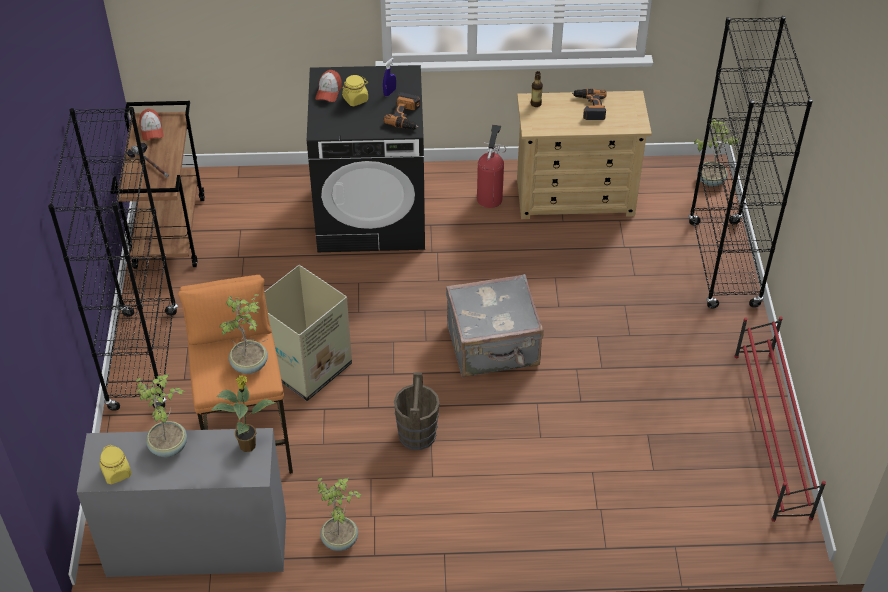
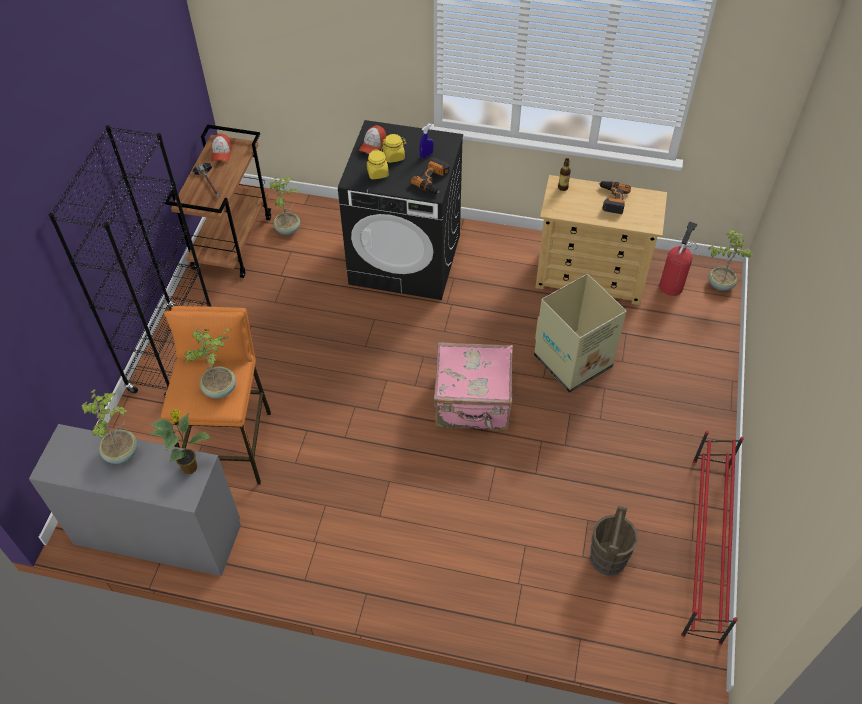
camera: 15 degrees right, 5 degrees up
(117, 473) = (68, 468): yellow jar -> yellow jar (378, 173)
(308, 365) = (306, 387): cardboard box -> cardboard box (574, 361)
(340, 539) = (280, 557): potted plant -> potted plant (288, 229)
(417, 434) = (379, 472): brown bucket -> brown bucket (608, 558)
(490, 197) = (514, 262): fire extinguisher -> fire extinguisher (672, 285)
(493, 347) = (473, 404): grey suitcase -> pink suitcase
(723, 264) = (708, 368): black bookcase -> none

